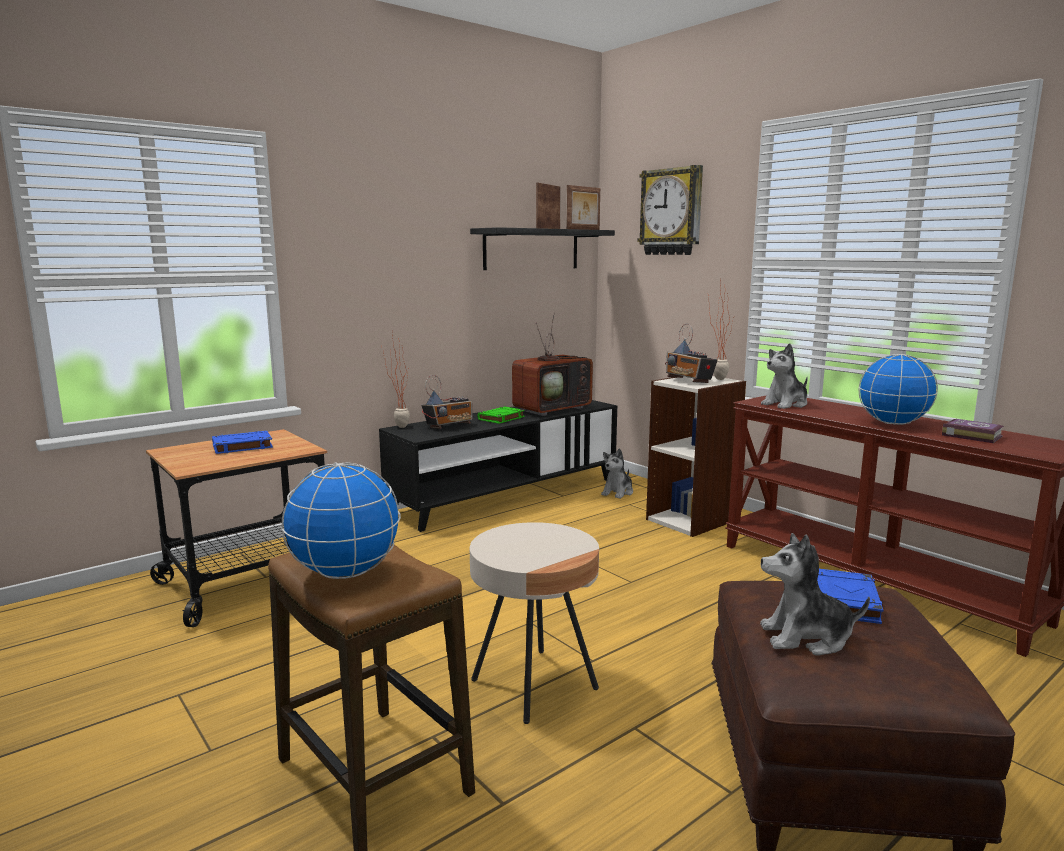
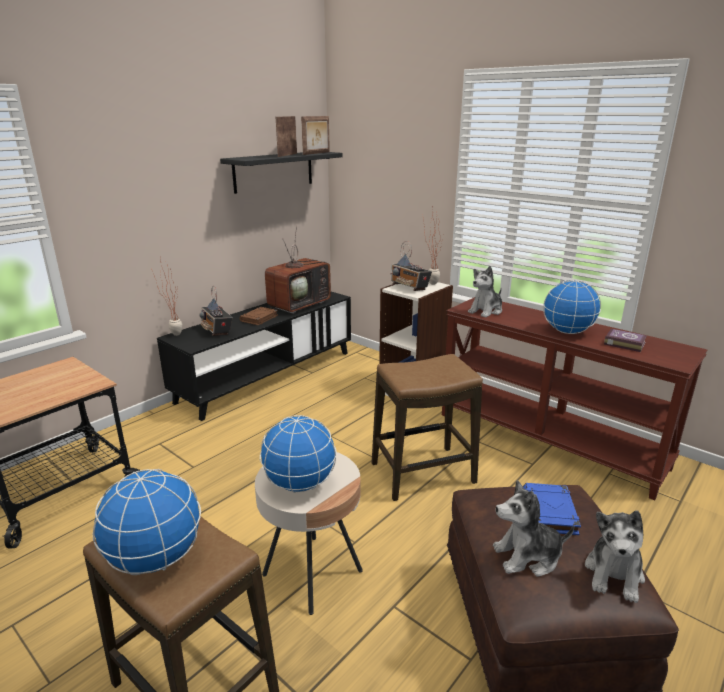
camera: 10 degrees left, 10 degrees up
(242, 446) = (36, 384): blue book -> none
(449, 426) = (217, 331): radio -> radio turned 105 degrees clockwise
(501, 418) = (259, 318): green book -> brown book
(524, 550) = (300, 484): none -> globe
(618, 492) = (354, 366): plush toy -> plush toy (614, 574)
(671, 212) = (389, 140): wall clock -> none
(692, 602) = (422, 473): none -> stool

